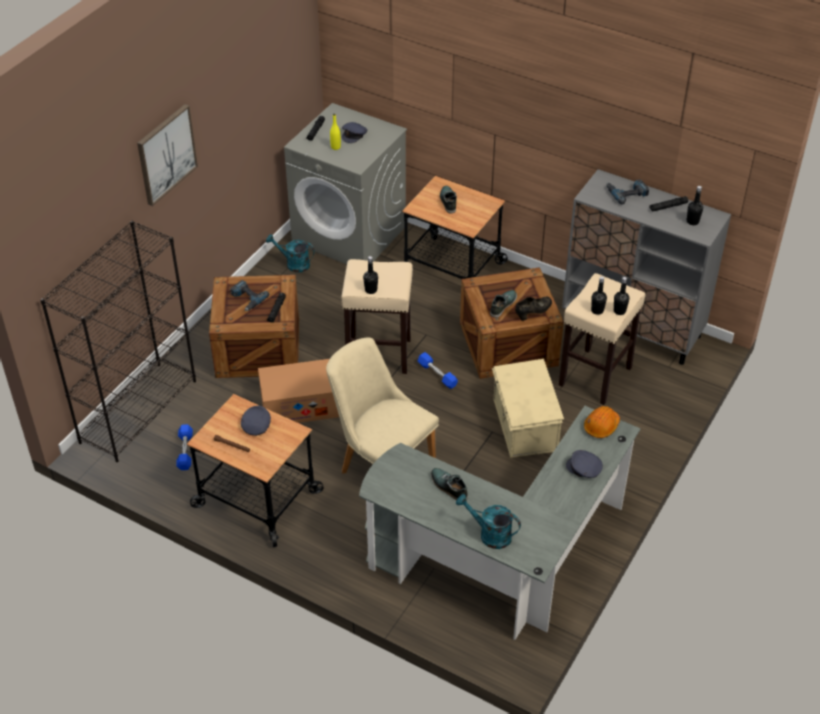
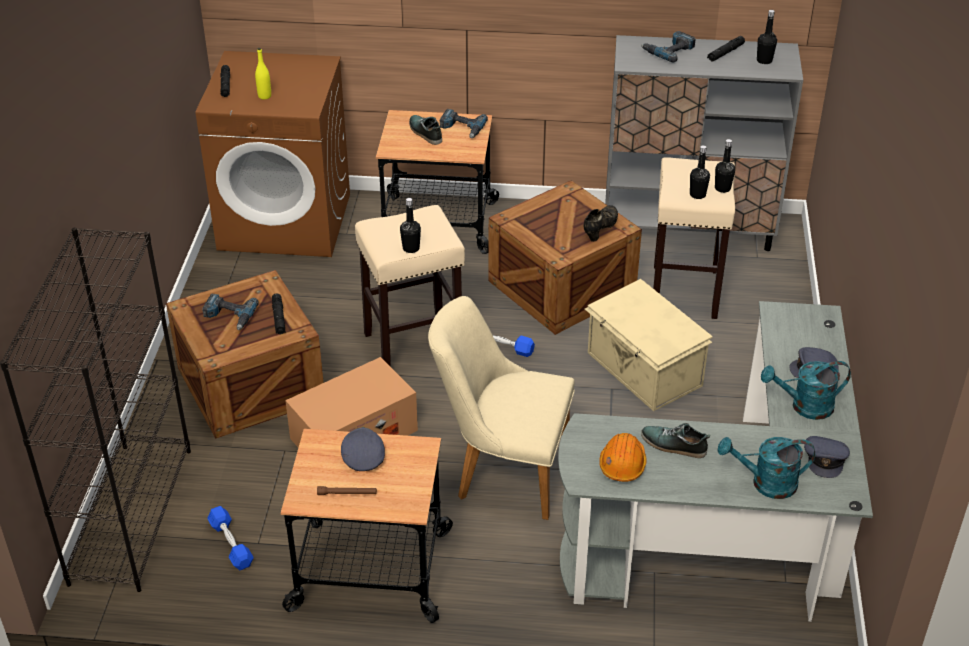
camera: 25 degrees left, 5 degrees down
(166, 154) = (89, 125): picture -> none
(293, 264) = (235, 273): turquoise watering can -> turquoise watering can (804, 407)
(350, 234) = (286, 221): grey washing machine -> brown washing machine
(354, 135) = (279, 78): grey cap -> grey cap (825, 459)
(476, 205) = (462, 128): none -> power drill
(502, 305) = (559, 232): shoe -> none
(601, 426) = (796, 317): orange hard hat -> orange hard hat (622, 464)

